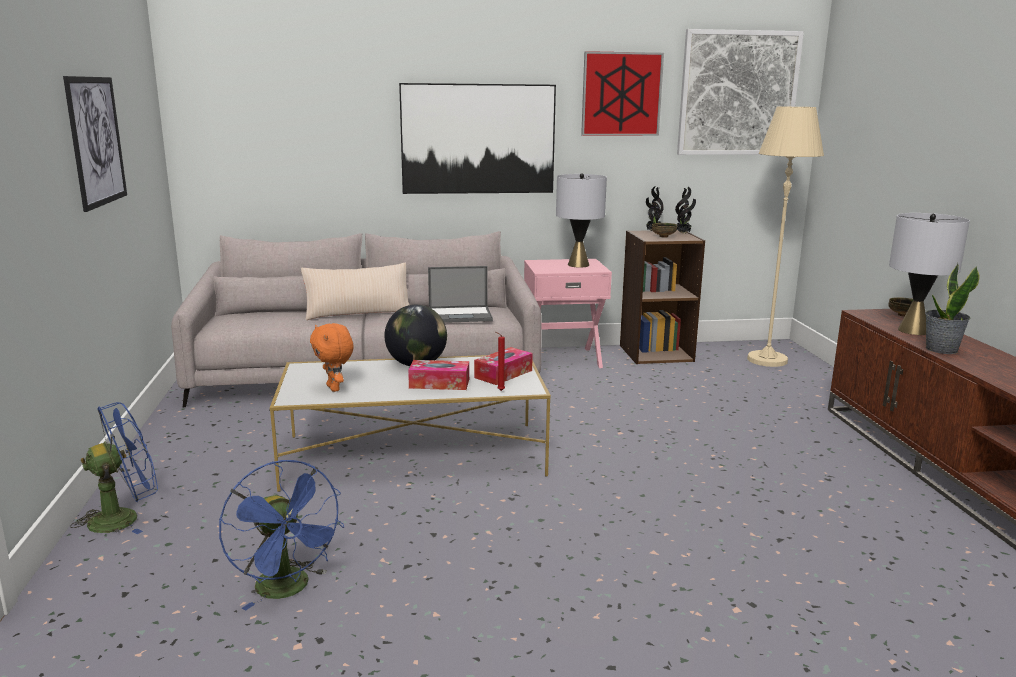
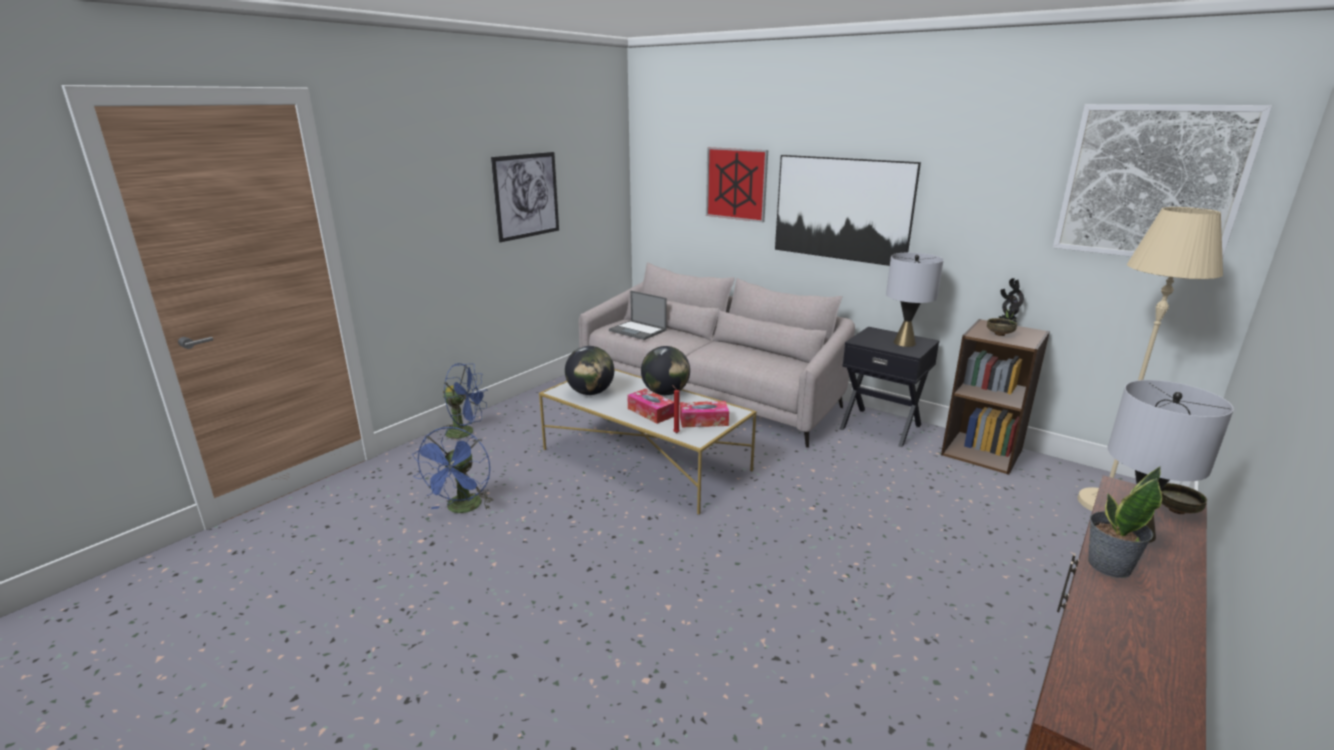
camera: 45 degrees right, 5 degrees up
(334, 388) = (590, 393): orange plush toy -> globe
(358, 313) = (701, 341): beige pillow -> none
(461, 315) = (765, 362): laptop -> laptop (638, 330)
(563, 358) = (881, 426): pink side table -> black side table
(621, 94) = (993, 175): picture -> picture (736, 184)
(683, 233) = (1033, 335): potted plant -> none

